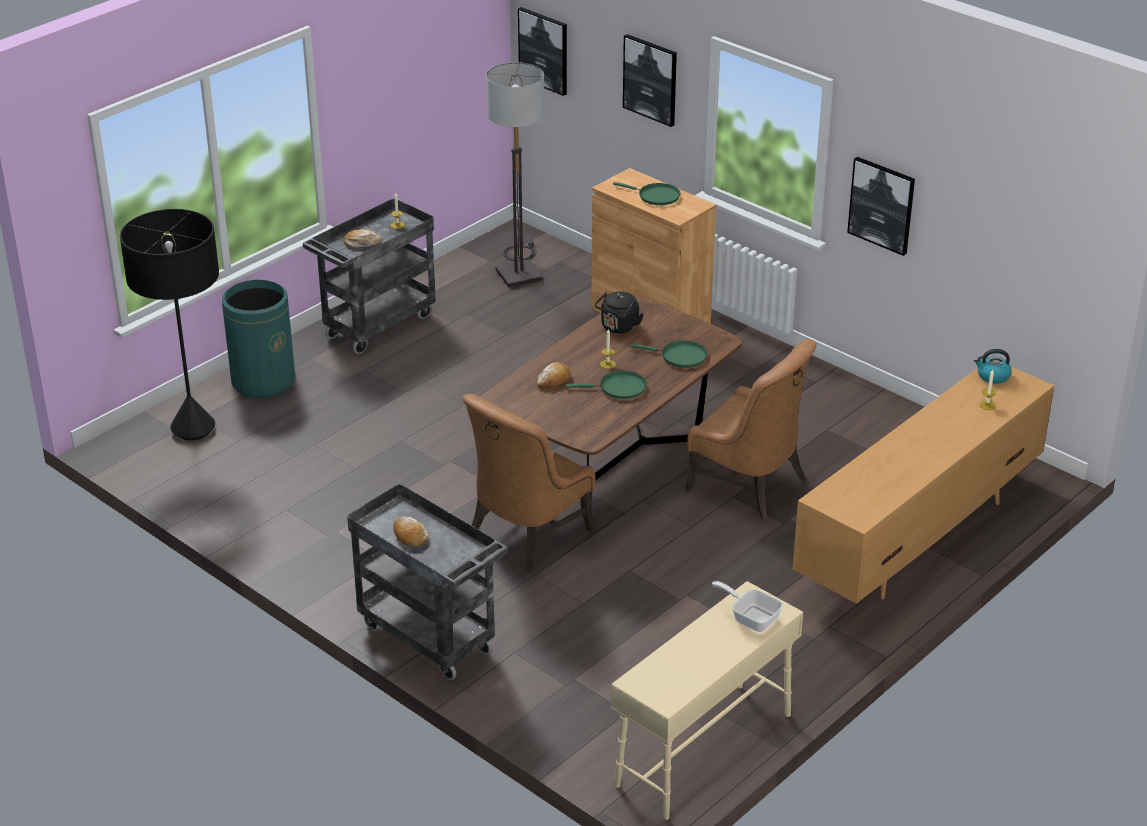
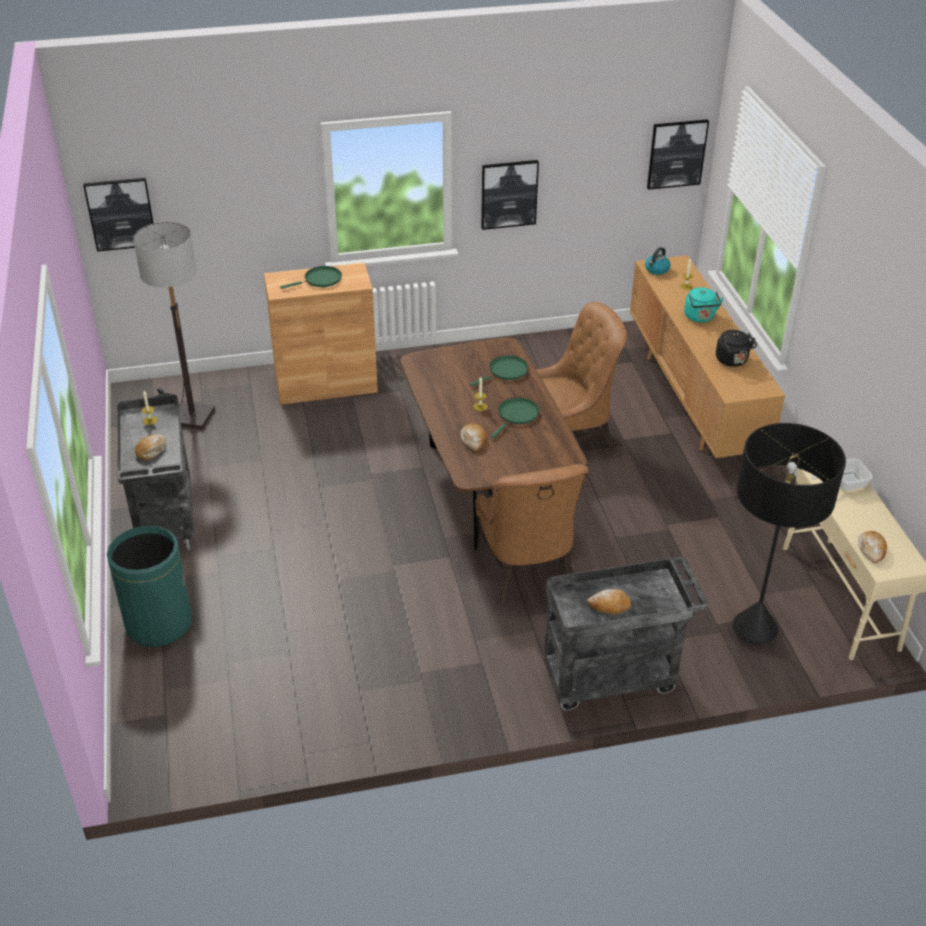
camera: 55 degrees left, 5 degrees up
(193, 430) = (180, 702): black floor lamp -> black floor lamp (754, 631)
(618, 327) = (437, 380): black kettle -> black kettle (733, 361)
(650, 79) = (256, 189): picture -> picture (676, 153)
(659, 667) = (871, 550): none -> bread
(937, 434) = (700, 317): none -> turquoise kettle

